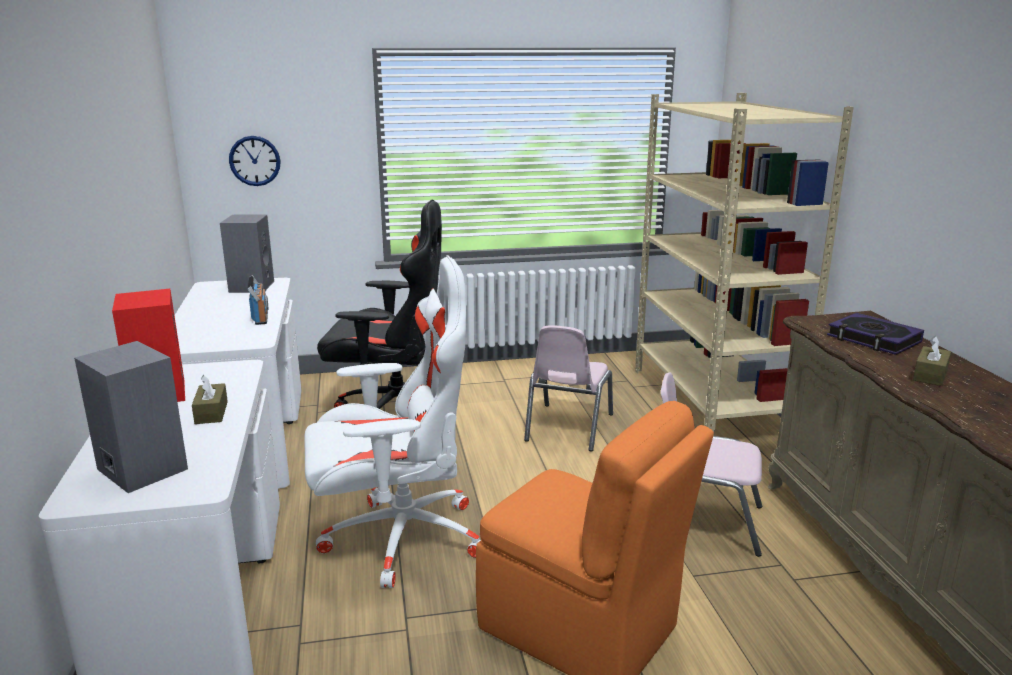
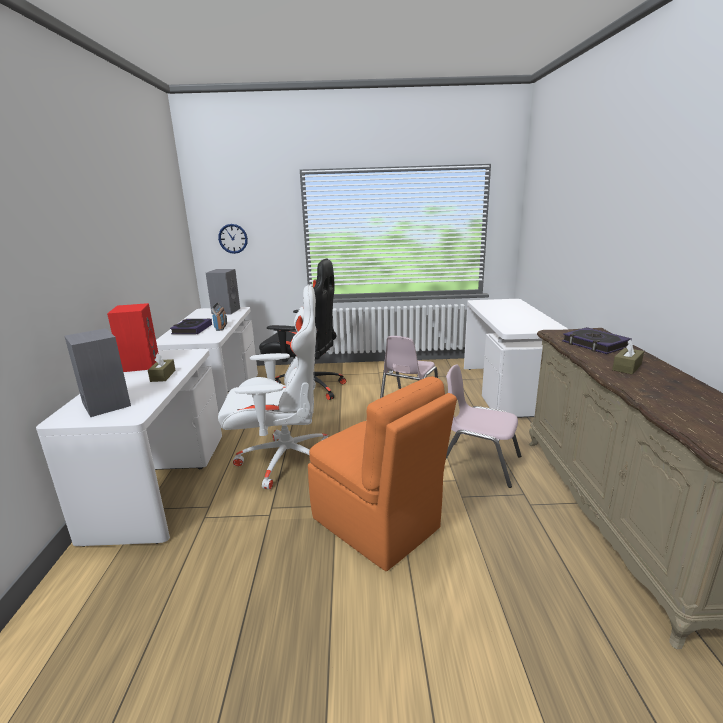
camera: 10 degrees right, 0 degrees up
(210, 323) = (192, 329): none -> book
(711, 403) = (506, 390): beige bookcase -> white desk

